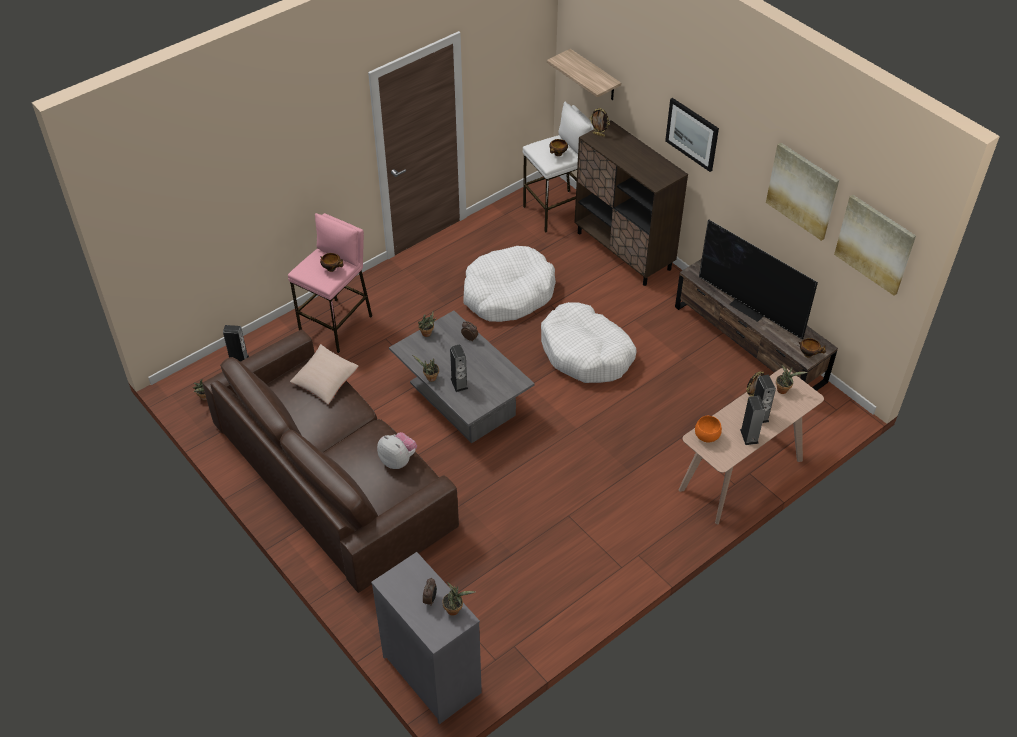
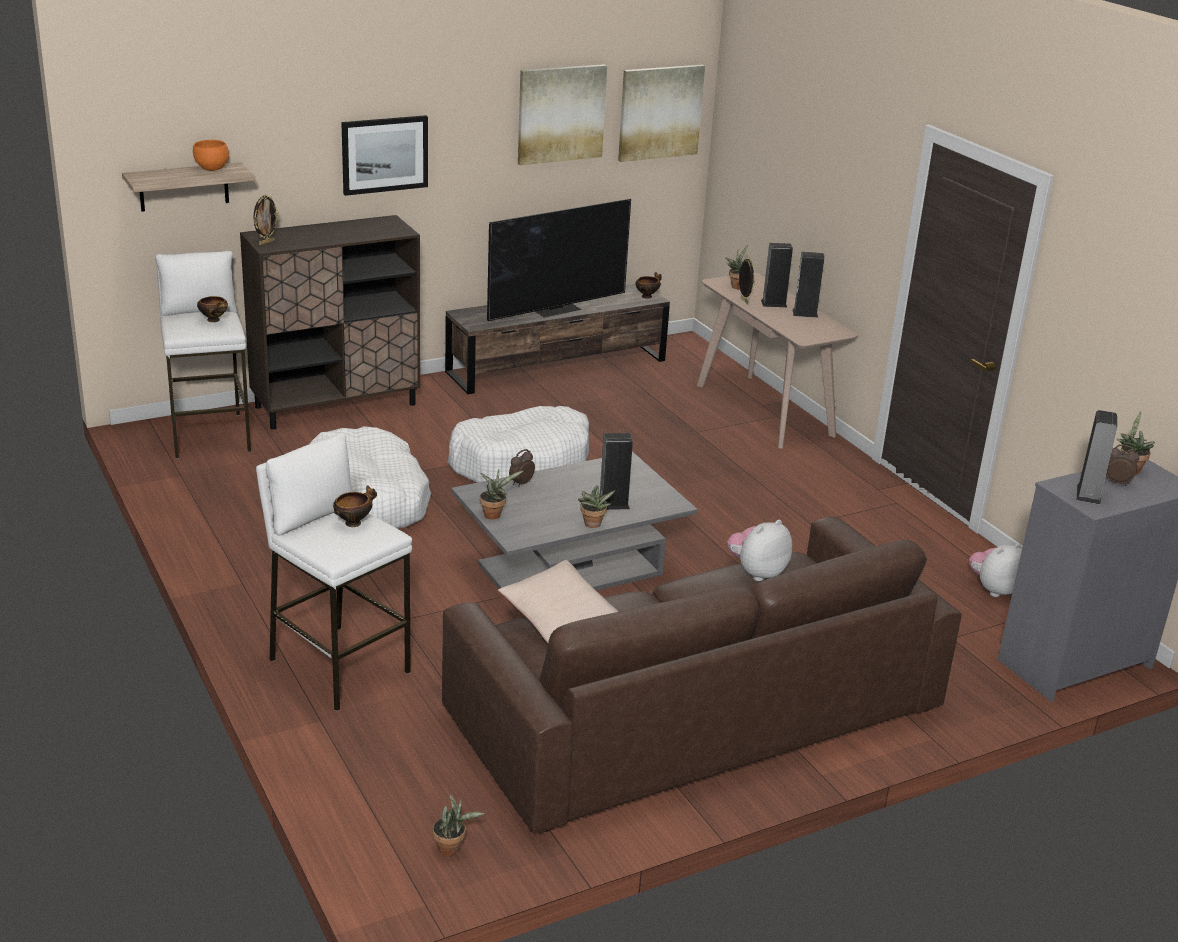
camera: 80 degrees left, 20 degrees down
(239, 359) = (364, 793): speaker -> speaker (1088, 494)
(337, 325) = (339, 666): pink stool -> white stool
(515, 629) = (994, 589): none -> plush toy
(706, 436) = (802, 333): orange bowl -> orange bowl (211, 169)

